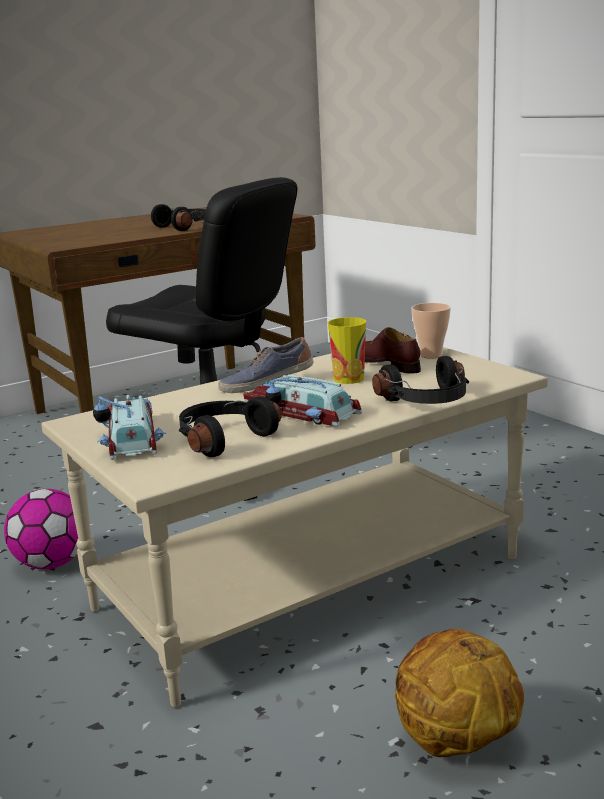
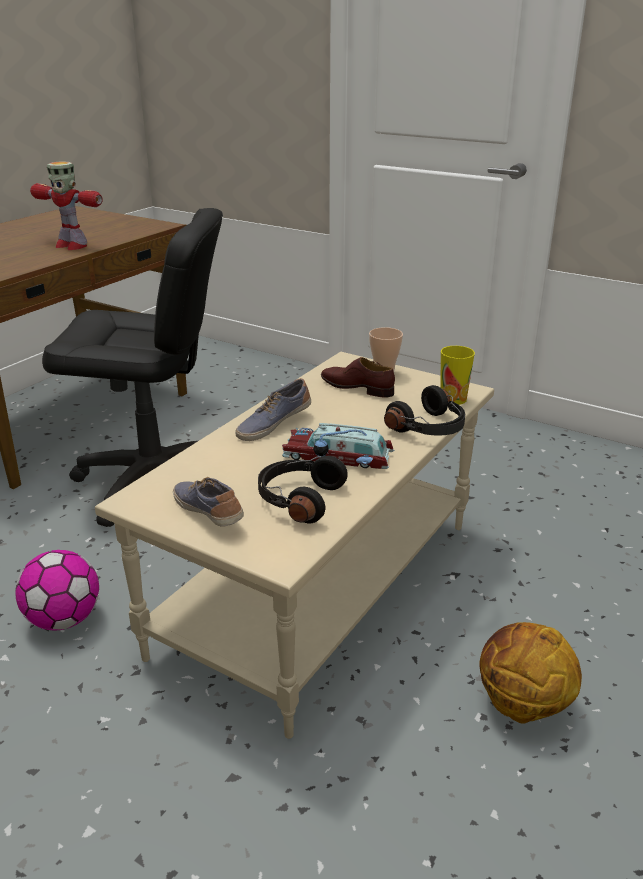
camera: 25 degrees left, 10 degrees up
(129, 438) = (209, 513): toy car -> shoe
(184, 227) = (71, 245): black headphones -> toy robot
(348, 379) = (341, 410): cup -> cup (453, 399)

